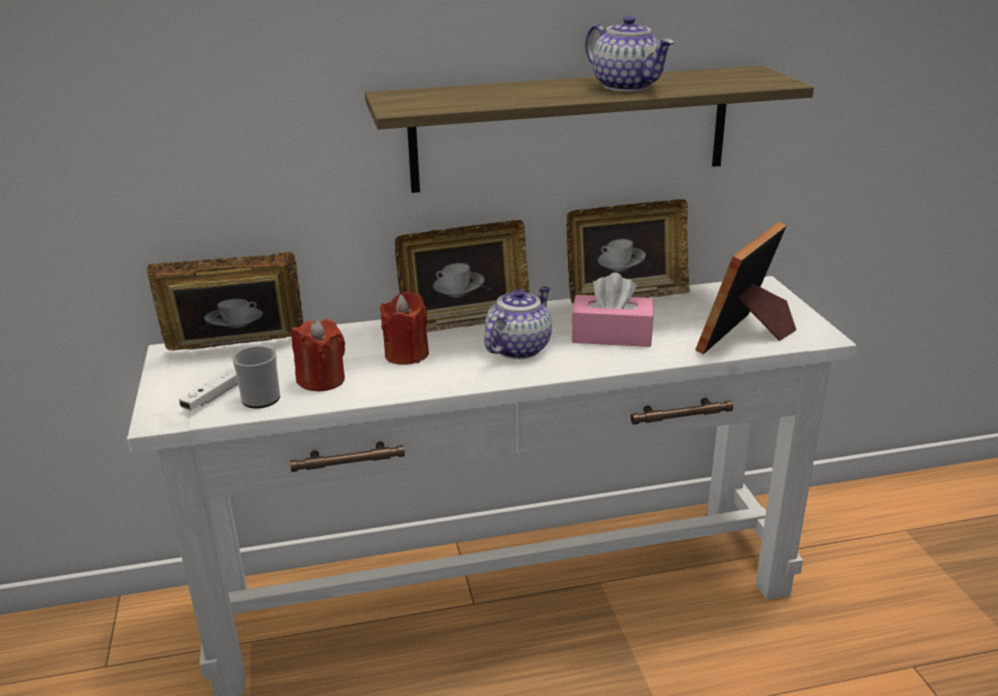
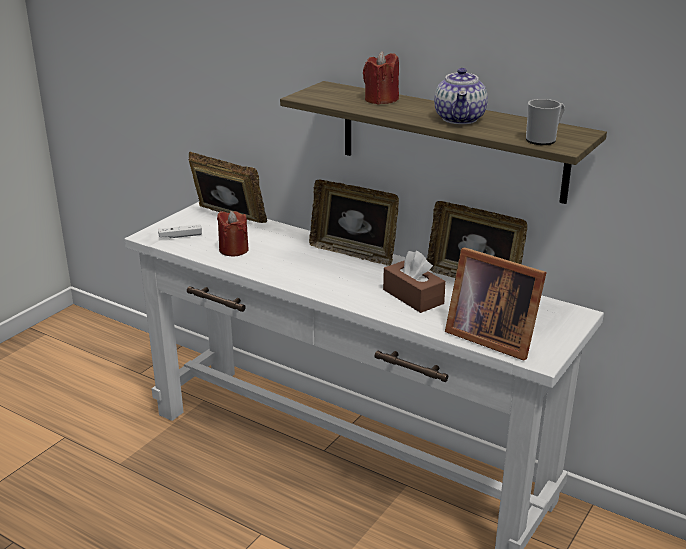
camera: 45 degrees right, 0 degrees up
(263, 396) = (199, 245): mug -> mug (543, 140)
(406, 354) = (292, 256): red candle -> red candle (381, 100)
(518, 348) = (350, 279): teapot -> none
(612, 335) = (413, 296): pink tissue box -> brown tissue box
(746, 337) = (490, 336): picture frame -> picture frame turned 135 degrees counterclockwise

